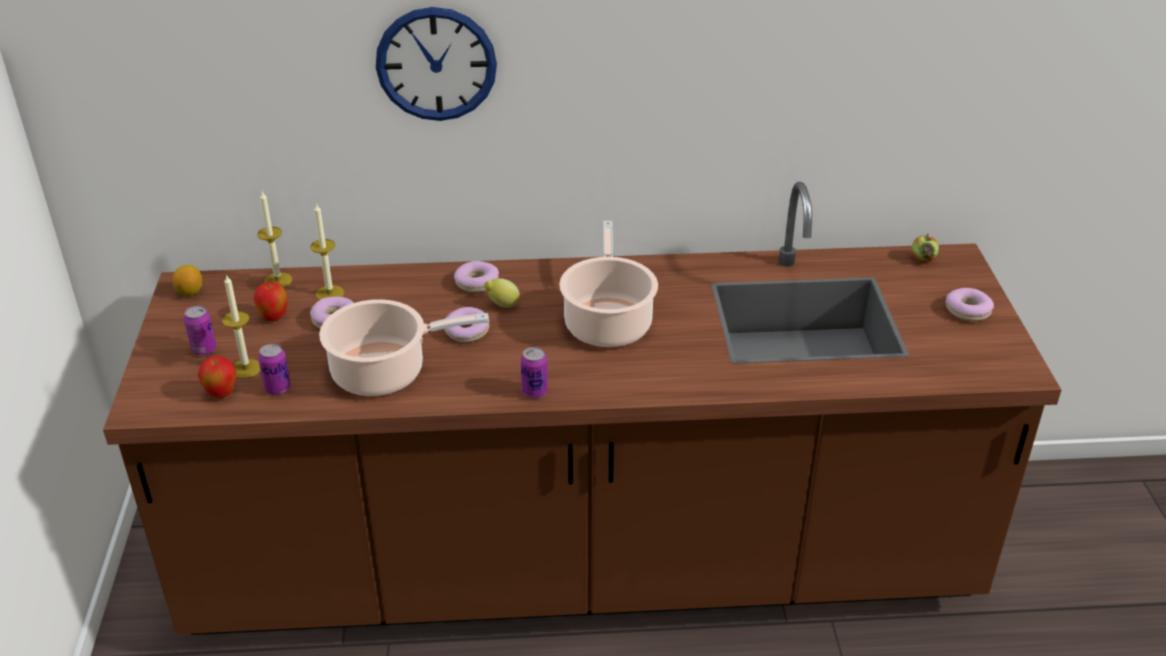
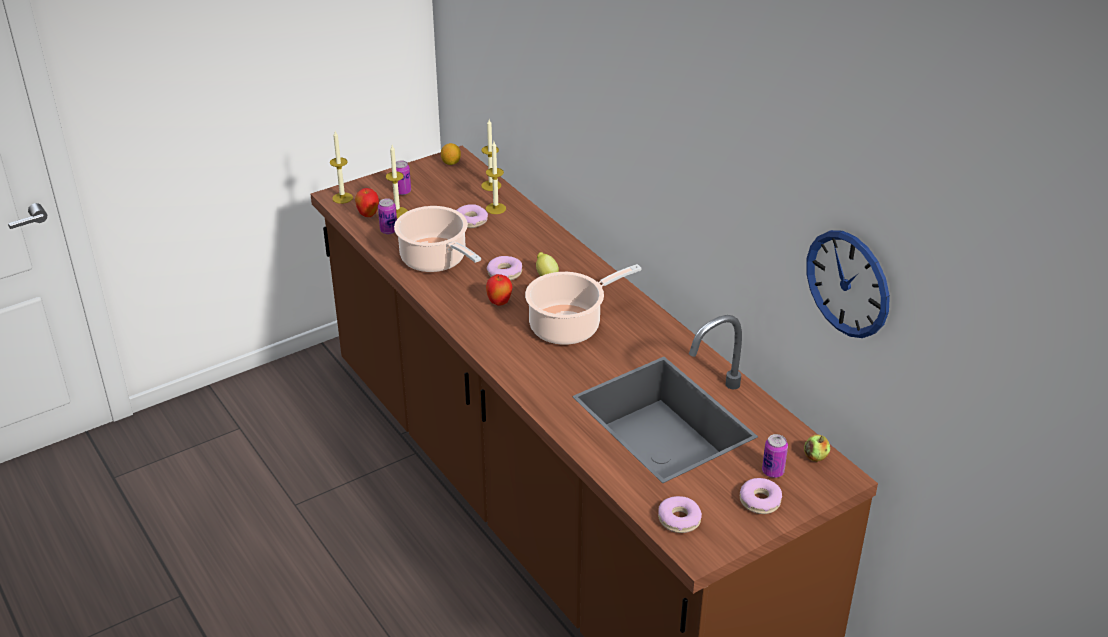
camera: 60 degrees right, 0 degrees up
(153, 404) = (342, 198): none -> candle
(274, 318) = (453, 200): apple -> apple (499, 303)
(436, 64) = (586, 88): wall clock -> wall clock (848, 283)
(477, 283) = (561, 257): donut -> donut (679, 520)
(534, 392) = (465, 323): can -> can (773, 471)

